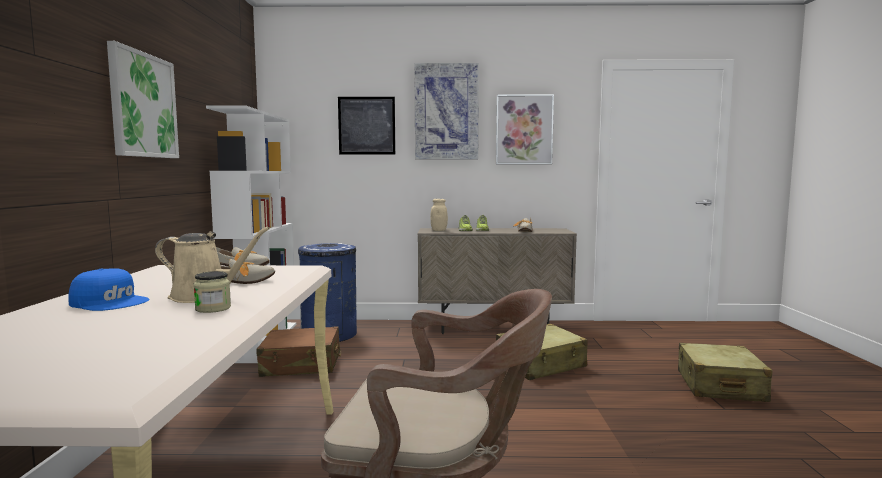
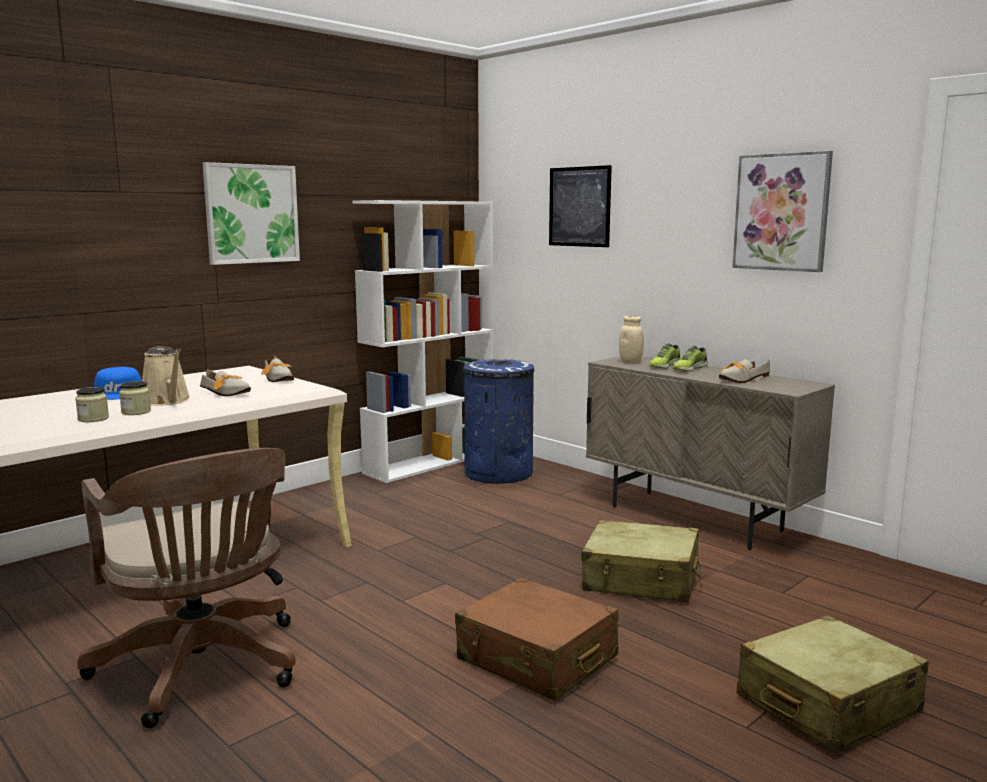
camera: 45 degrees right, 5 degrees up
(189, 322) = (93, 419): none -> jar
(301, 365) = (414, 496): brown suitcase -> brown suitcase (537, 659)
(446, 112) = (673, 185): picture -> none

